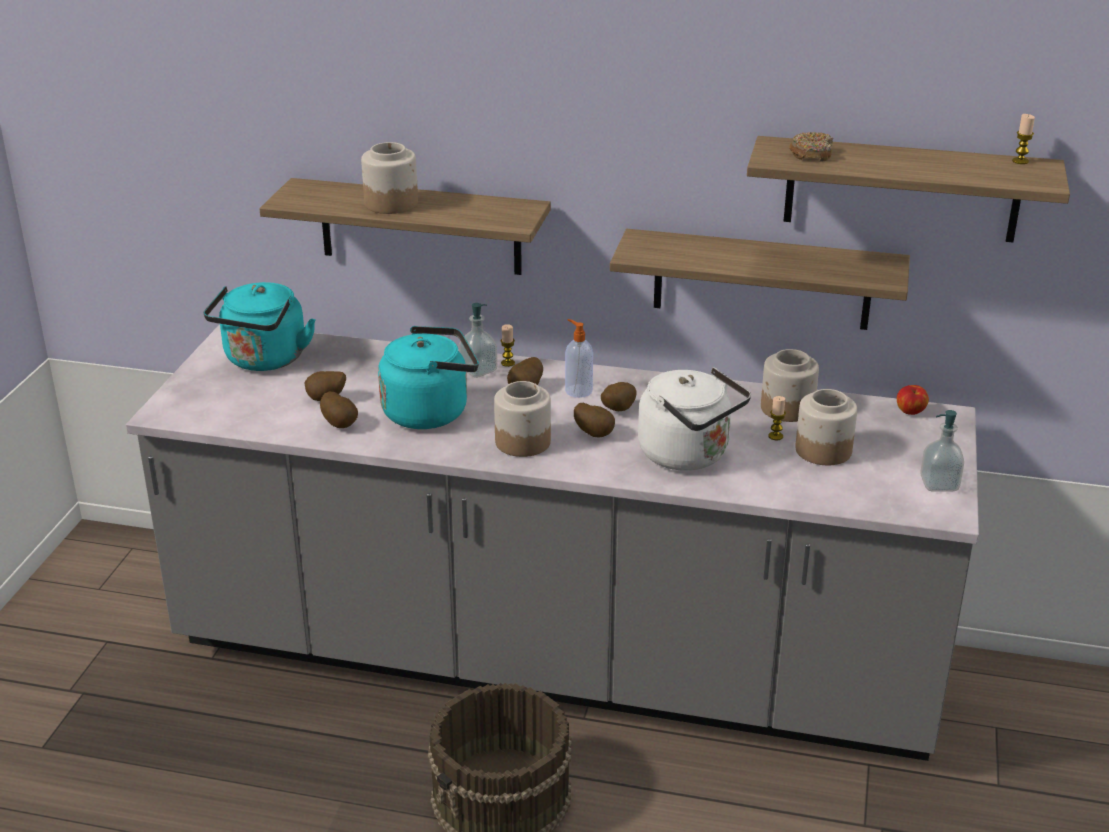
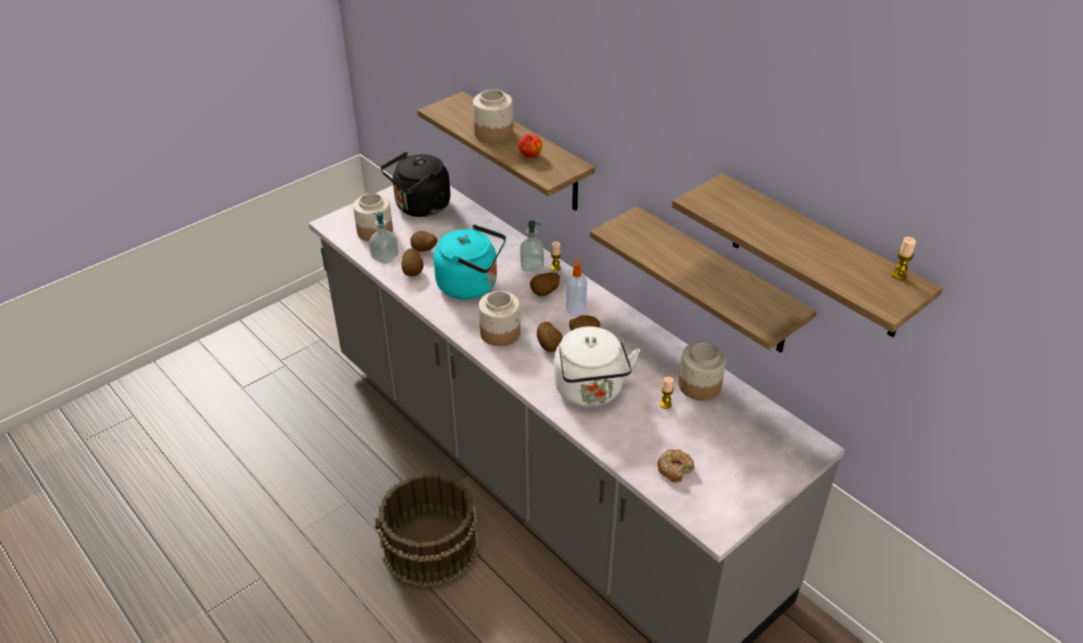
camera: 35 degrees right, 10 degrees up
(264, 360) = (420, 208): turquoise kettle -> black kettle
(811, 154) = (735, 206): donut -> donut (675, 469)
(822, 450) = (685, 431): jar -> jar (374, 231)
(910, 412) = (787, 430): apple -> apple (530, 155)
(939, 484) = (738, 500): soap dispenser -> soap dispenser (385, 257)

